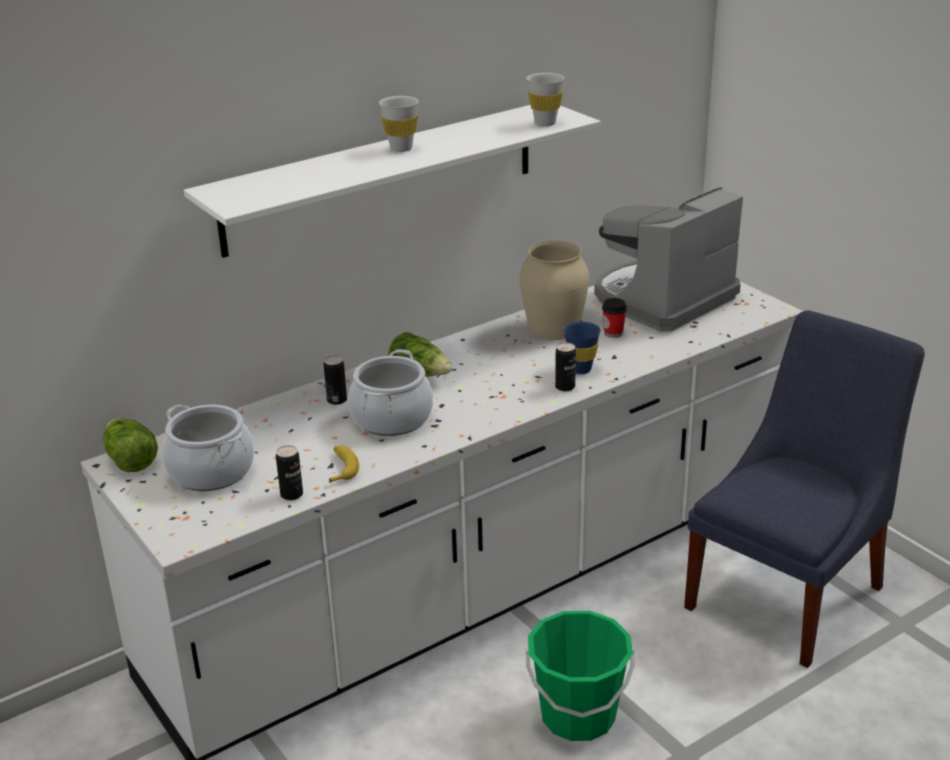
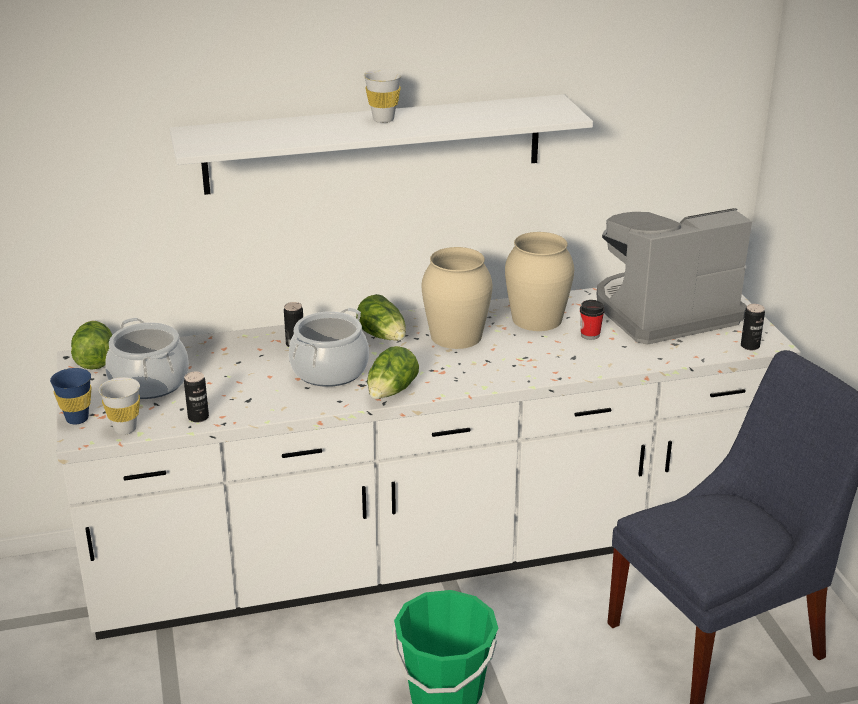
camera: 20 degrees right, 0 degrees up
(341, 468) = (255, 404): banana -> none
(469, 426) = (391, 392): none -> lettuce
(490, 359) = (456, 336): none -> beige vase
(545, 123) = (537, 115): white cup -> white cup (125, 429)
(565, 387) = (505, 376): can -> can (750, 346)
(581, 369) = (532, 362): blue cup -> blue cup (77, 419)

